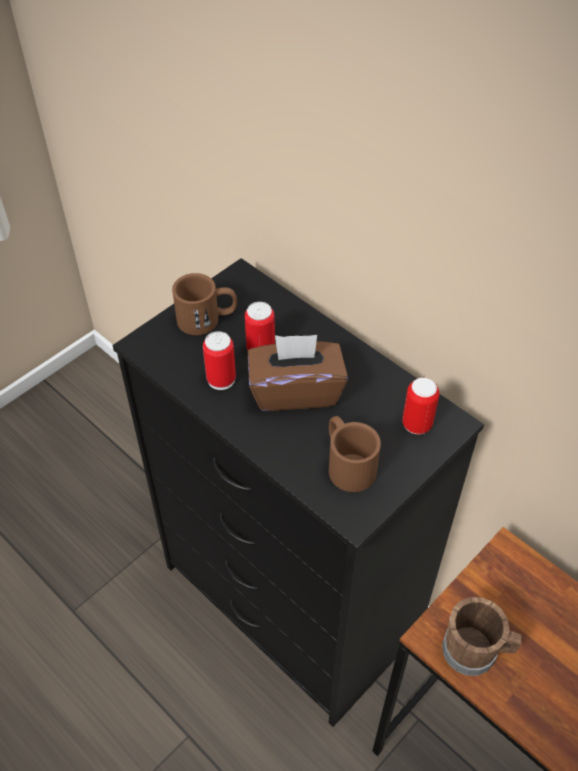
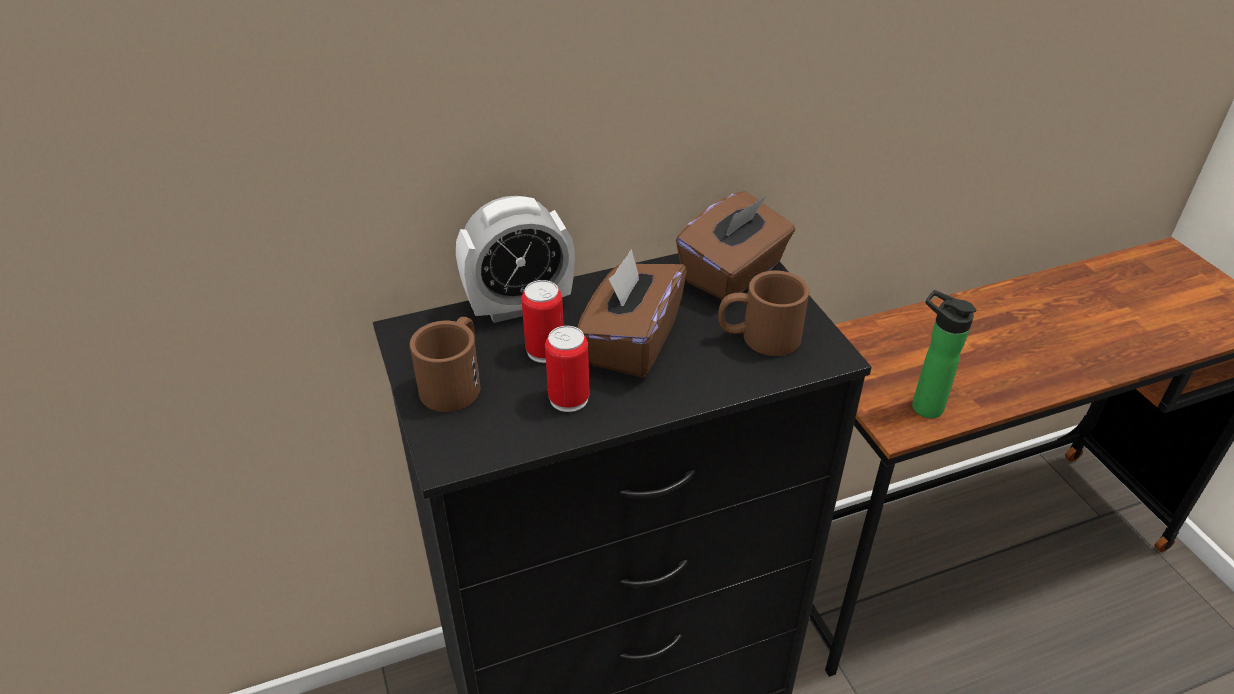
camera: 65 degrees left, 10 degrees down
(298, 318) = (519, 306): none -> alarm clock
(417, 424) = (733, 274): can -> brown tissue box
(475, 651) = (922, 405): brown mug -> bottle

